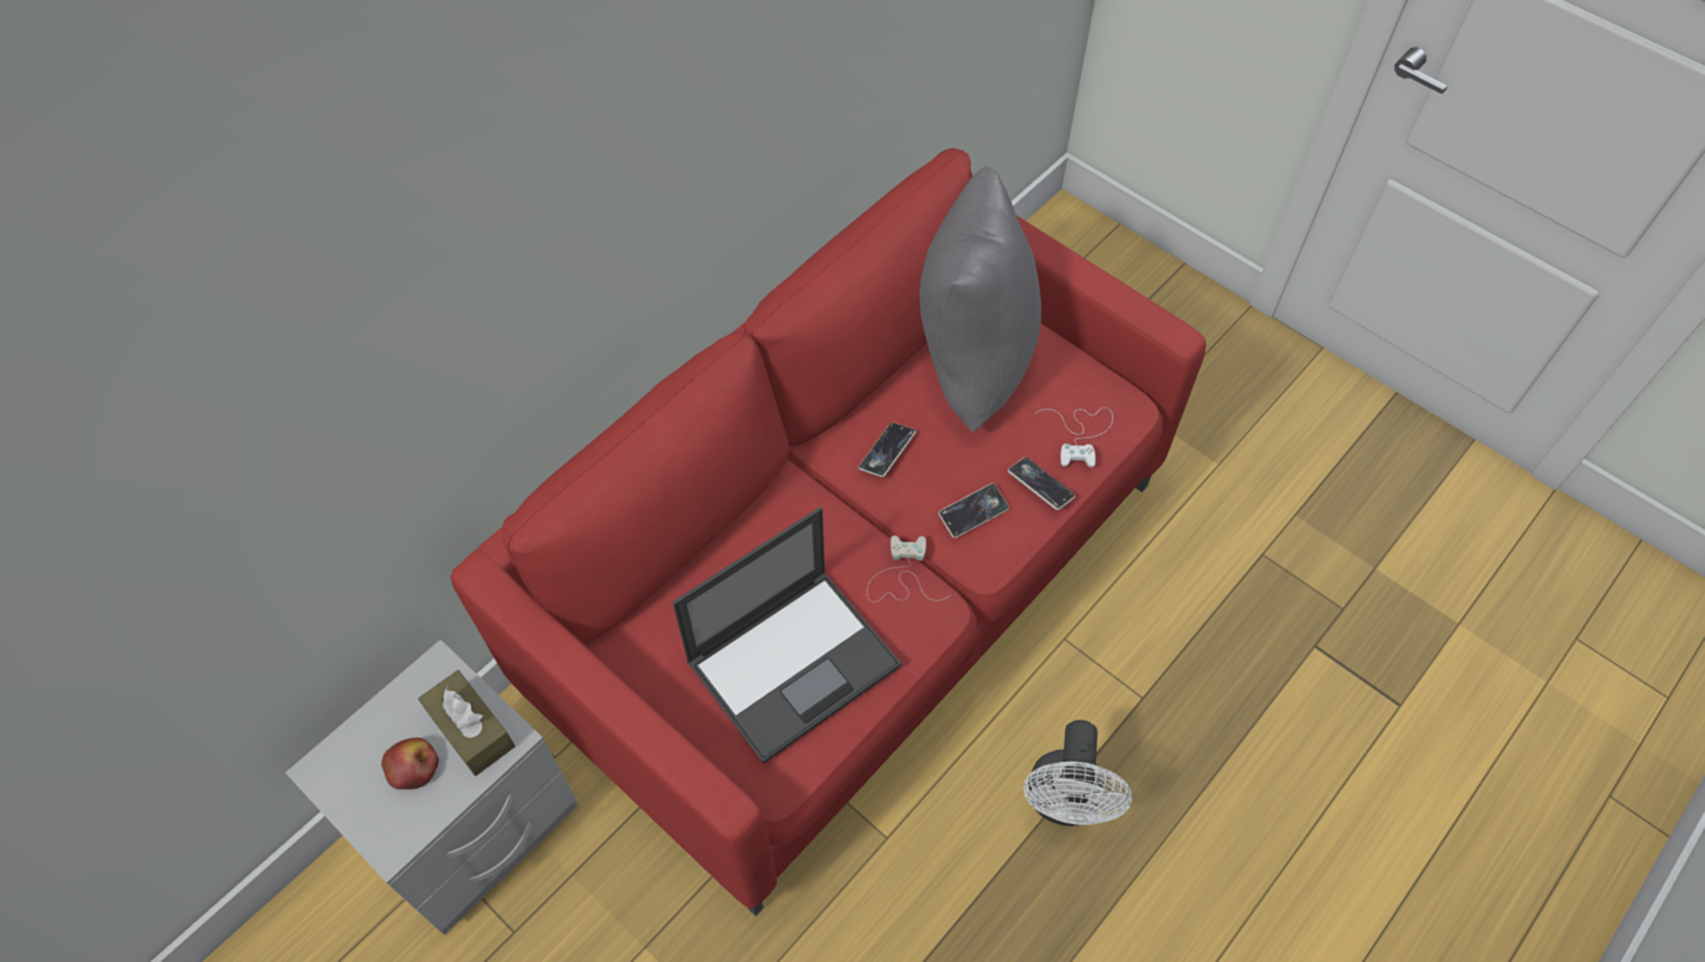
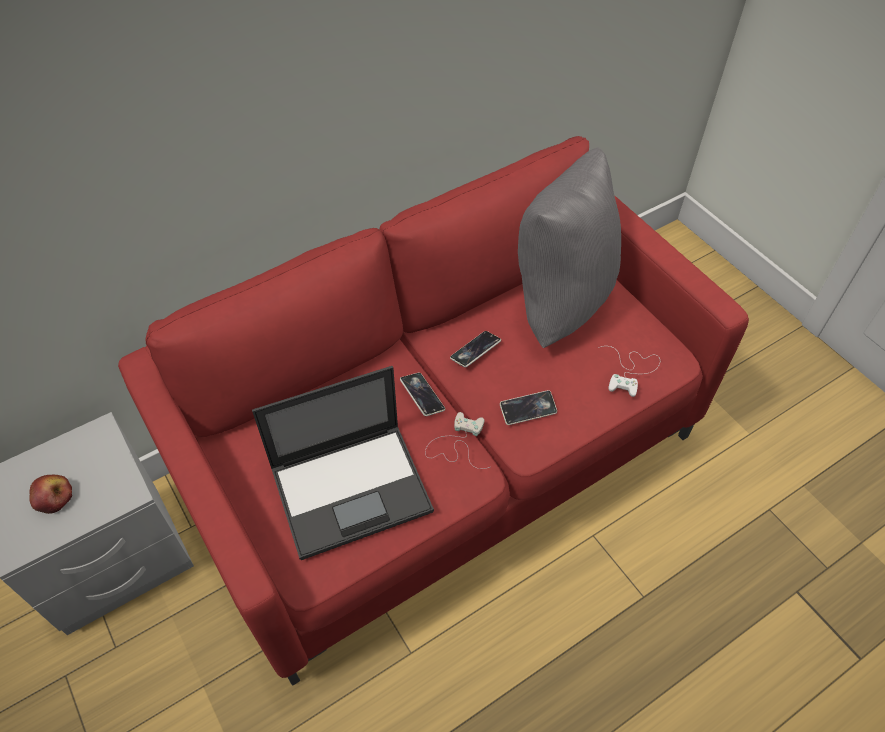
camera: 15 degrees right, 5 degrees down
(471, 729) = (105, 481): brown tissue box -> none
(1040, 486) = (587, 401): phone -> phone (422, 396)
(1065, 803) = (558, 664): white fan -> none

